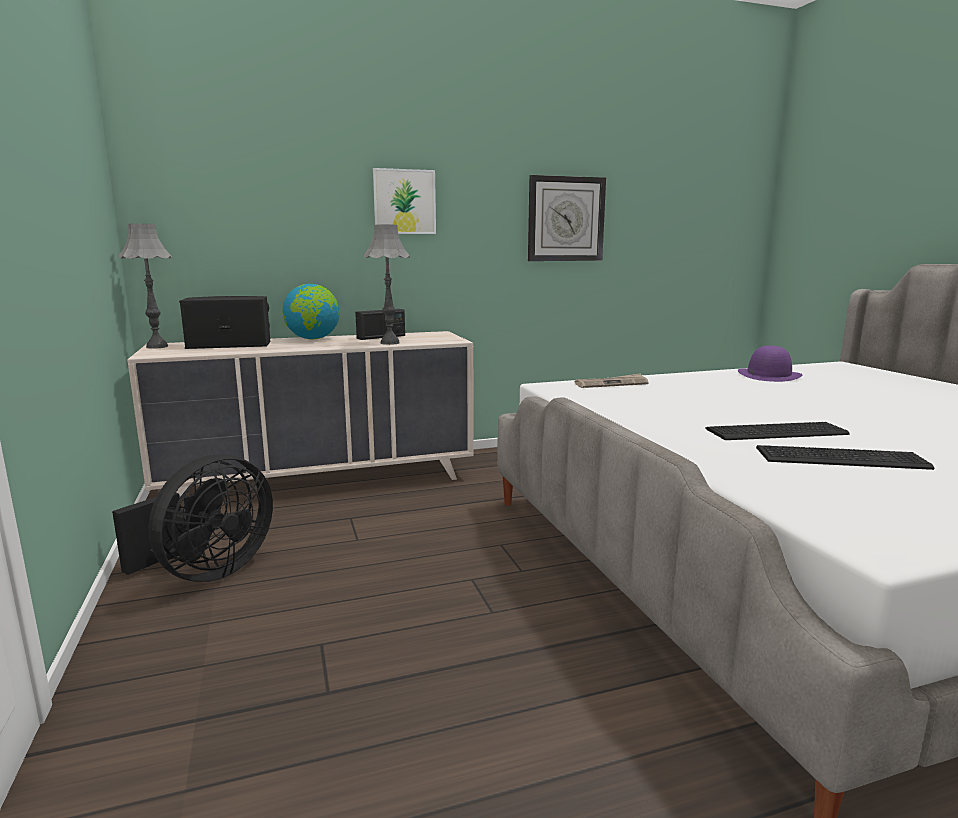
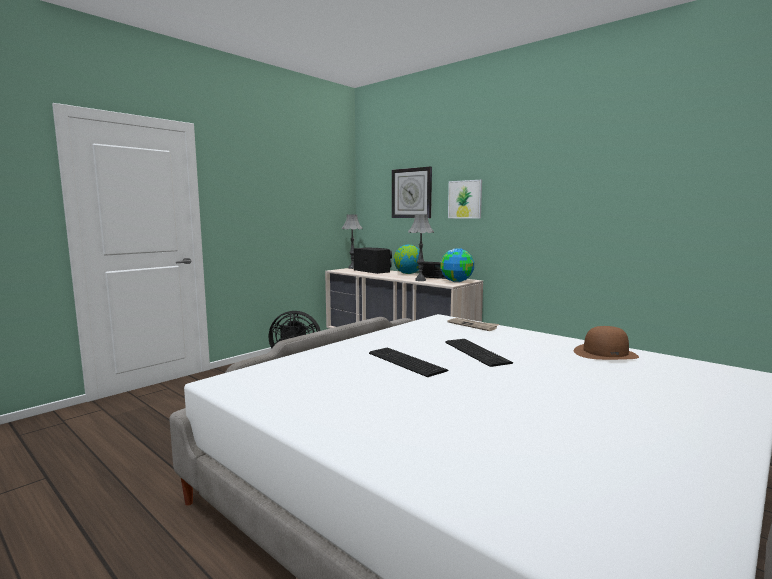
camera: 60 degrees right, 5 degrees down
(437, 336) = (456, 281): none -> globe
(565, 219) = (573, 207): wall clock -> wall clock (411, 193)
(768, 375) = (605, 353): purple hat -> brown hat
(837, 457) = (363, 375): keyboard -> keyboard (477, 352)

